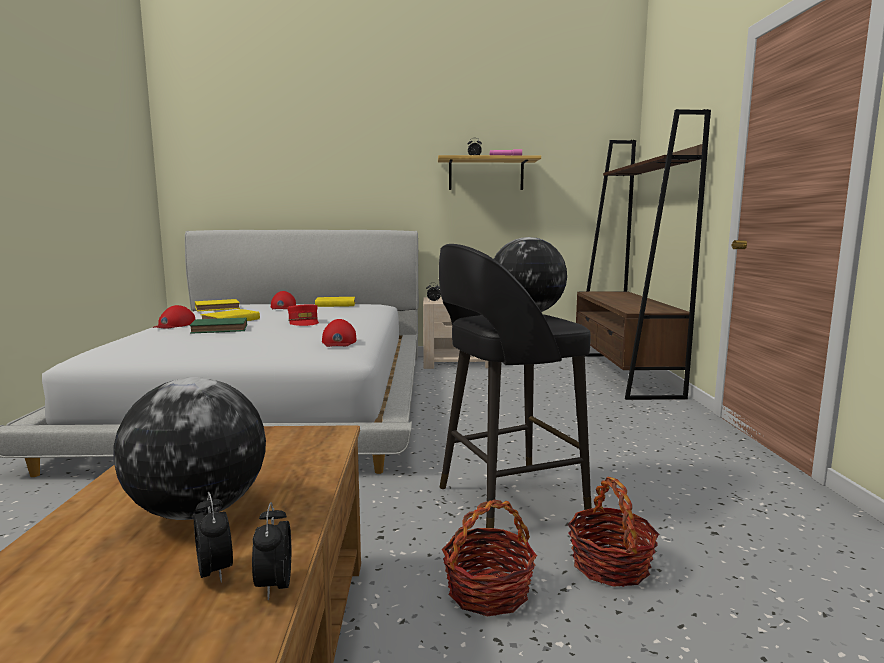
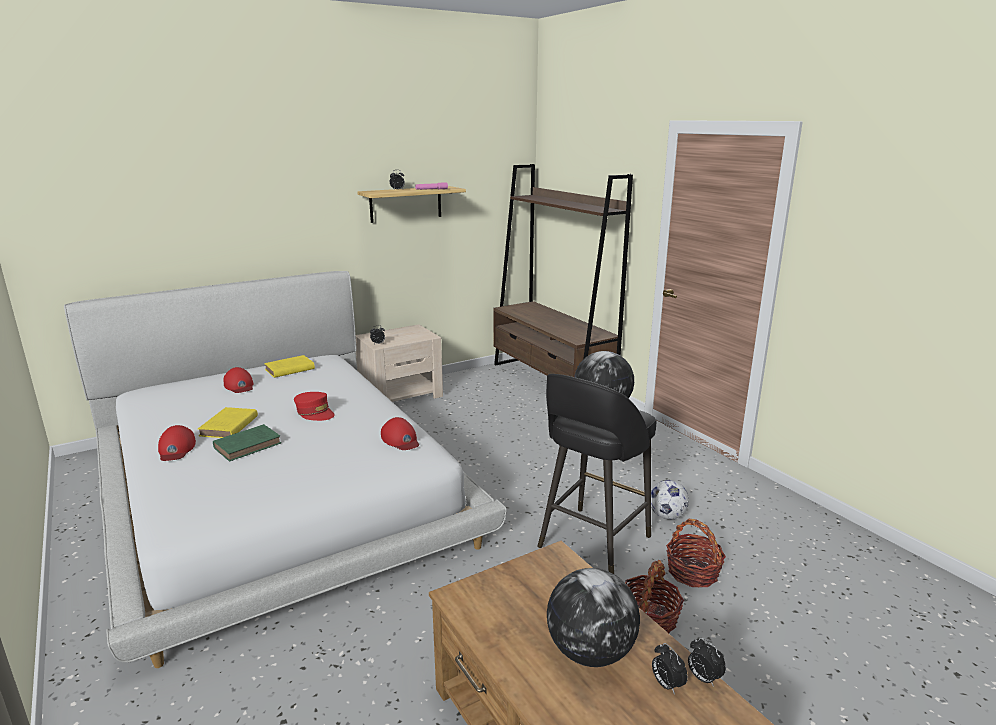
camera: 30 degrees left, 10 degrees up
(215, 572) = (666, 684): alarm clock -> alarm clock turned 150 degrees counterclockwise
(218, 308) = (164, 402): yellow book -> none
(638, 502) = (667, 516): none -> football

